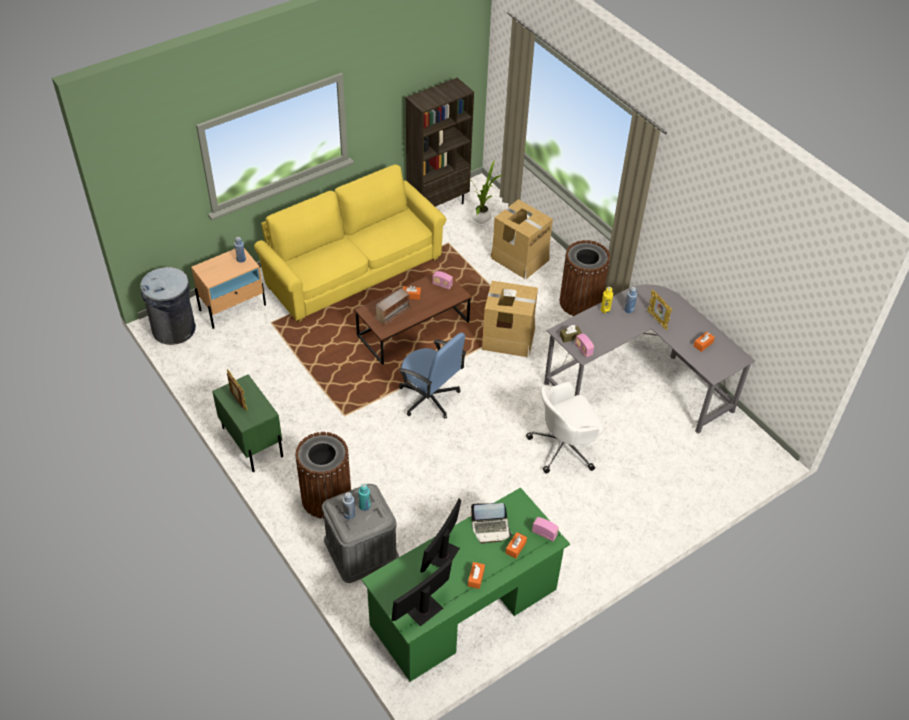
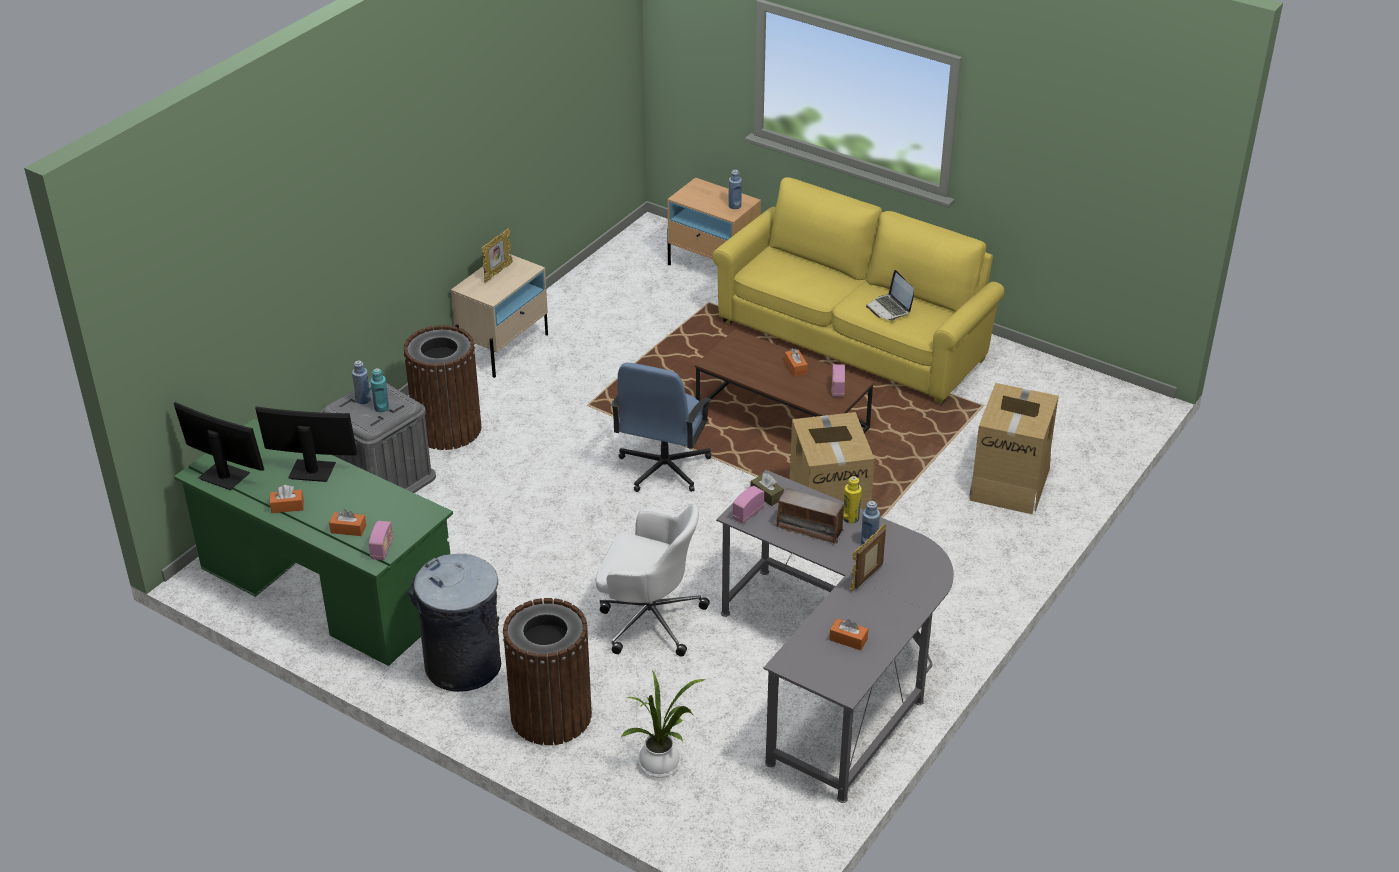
camera: 70 degrees right, 10 degrees down
(174, 329) = (646, 239): grey trash can -> grey trash can (463, 666)
(252, 442) = (504, 348): green nightstand -> beige nightstand
(393, 313) = (750, 361): radio -> radio (810, 528)
(438, 205) = (1056, 375): brown bookcase -> none
(482, 219) = (1066, 424): potted plant -> potted plant (663, 765)
(491, 528) = (370, 501): laptop -> laptop (889, 308)
(564, 447) = (649, 619): white office chair -> white office chair turned 150 degrees clockwise
(580, 302) = (963, 569): brown trash can -> brown trash can (551, 715)

